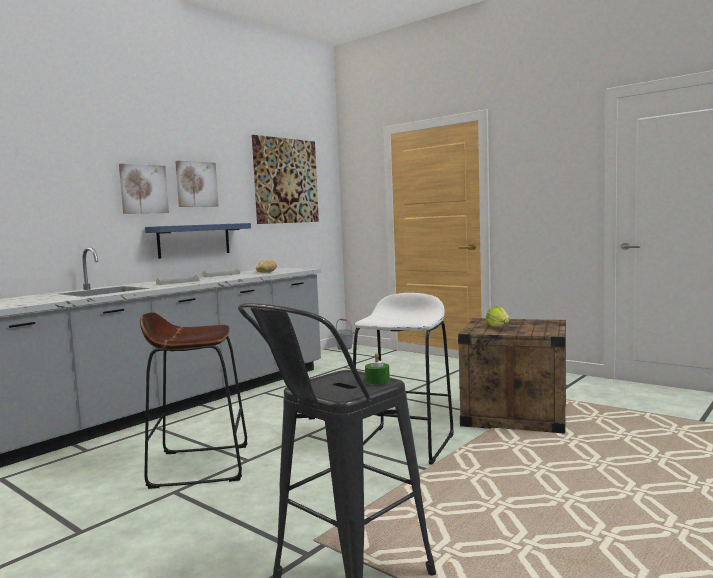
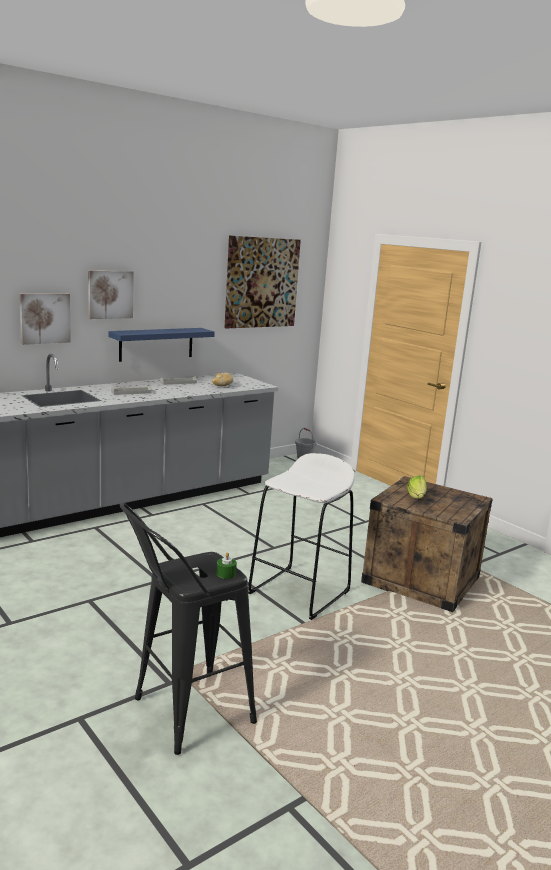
camera: 10 degrees right, 10 degrees up
(196, 184) = (164, 288): picture -> picture (44, 318)
(200, 466) = (117, 578): brown stool -> none

